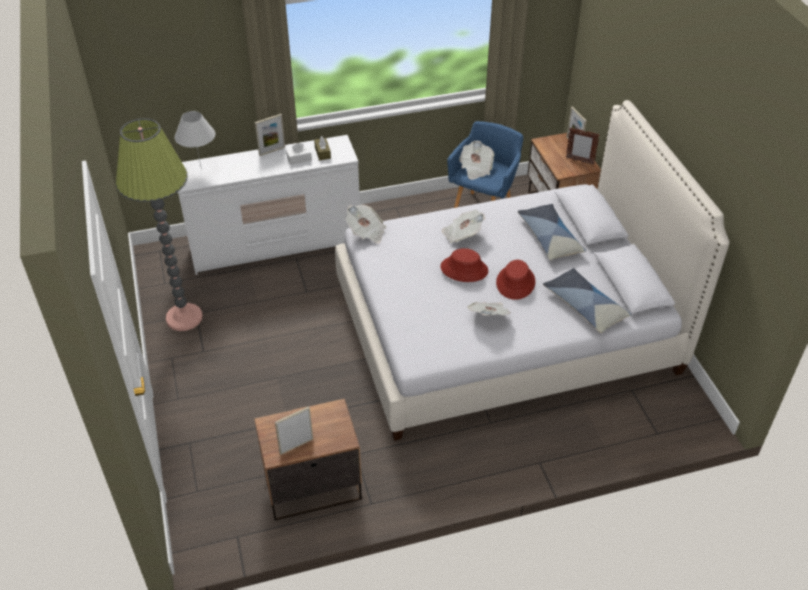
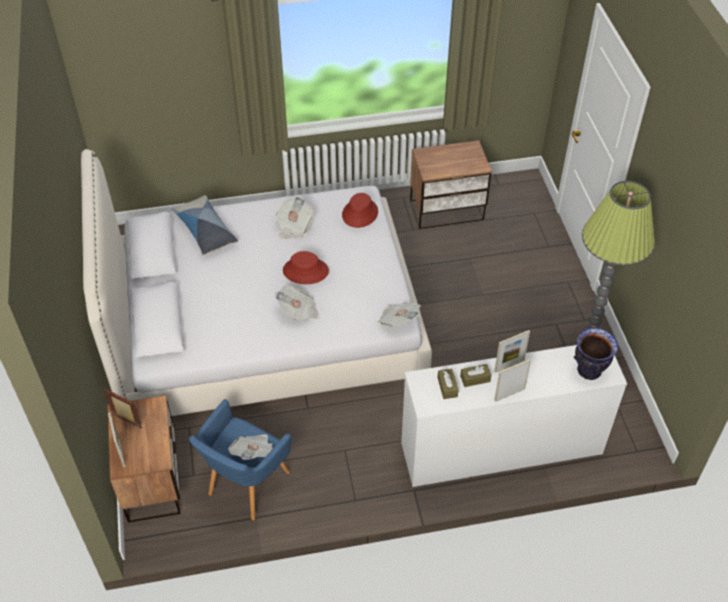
camera: 175 degrees left, 5 degrees up
(201, 169) = (589, 371): white table lamp -> vase
(296, 446) = (458, 151): picture frame -> picture frame (509, 365)
(299, 159) = (475, 379): white tissue box -> brown tissue box
(515, 282) = (260, 256): red hat -> red hat (359, 213)
(550, 237) = (209, 303): pillow -> none

